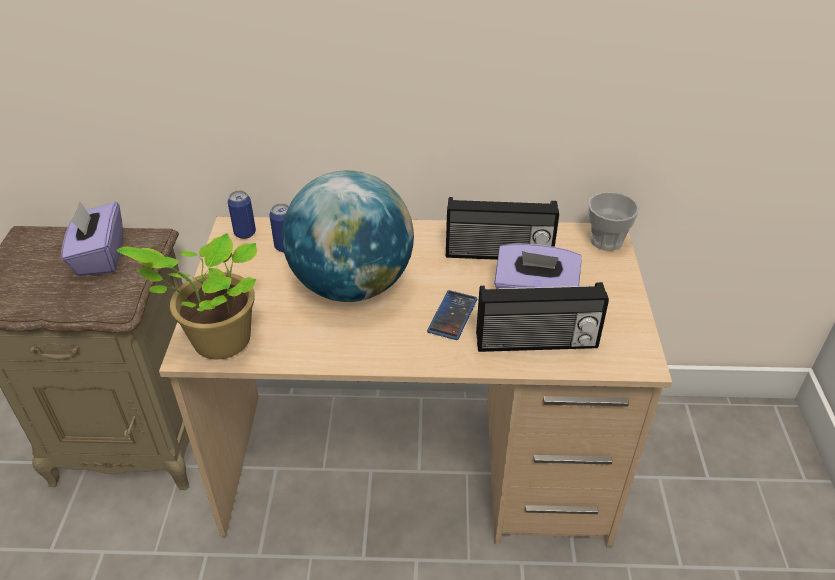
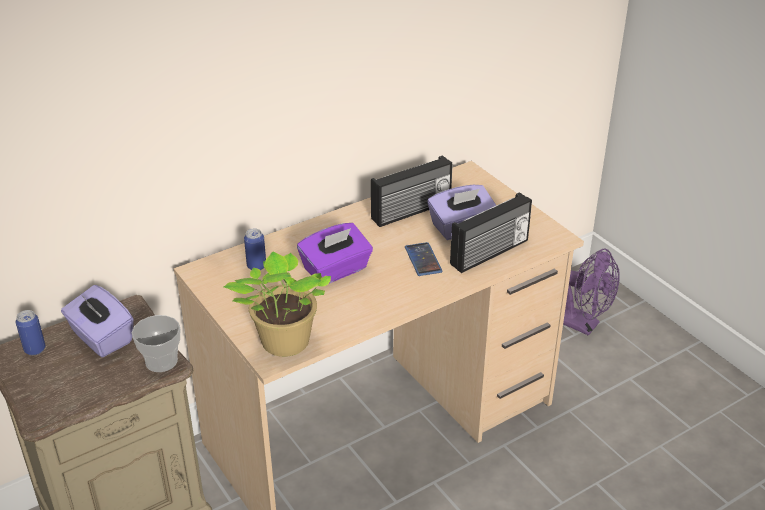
camera: 35 degrees left, 5 degrees down
(245, 233) = (213, 270): can -> can (35, 349)
(352, 285) = (336, 270): globe -> purple tissue box
(606, 240) = (470, 176): cup -> cup (161, 361)
(726, 471) = (582, 324): none -> purple fan

